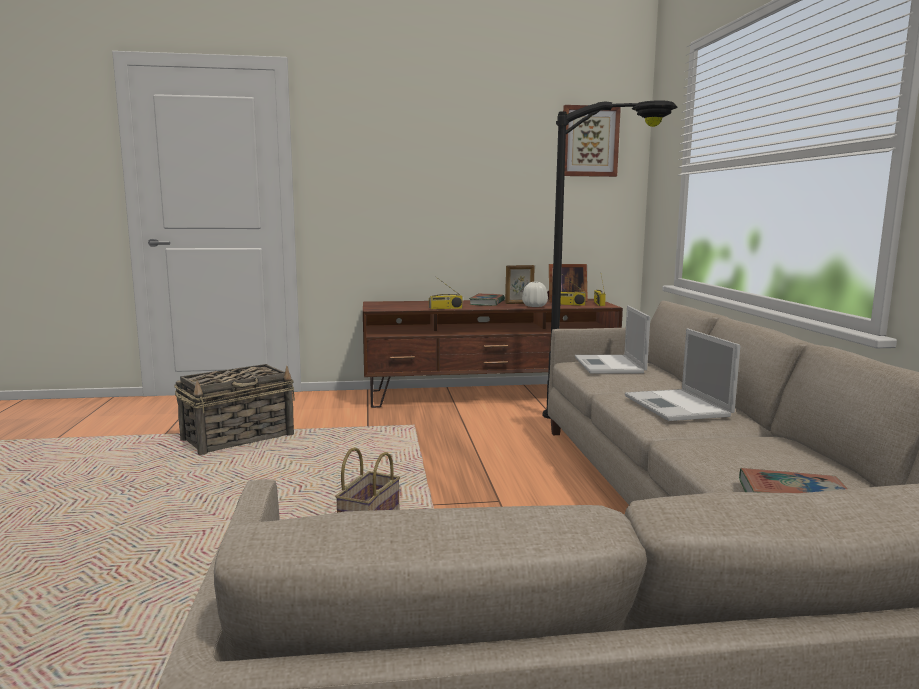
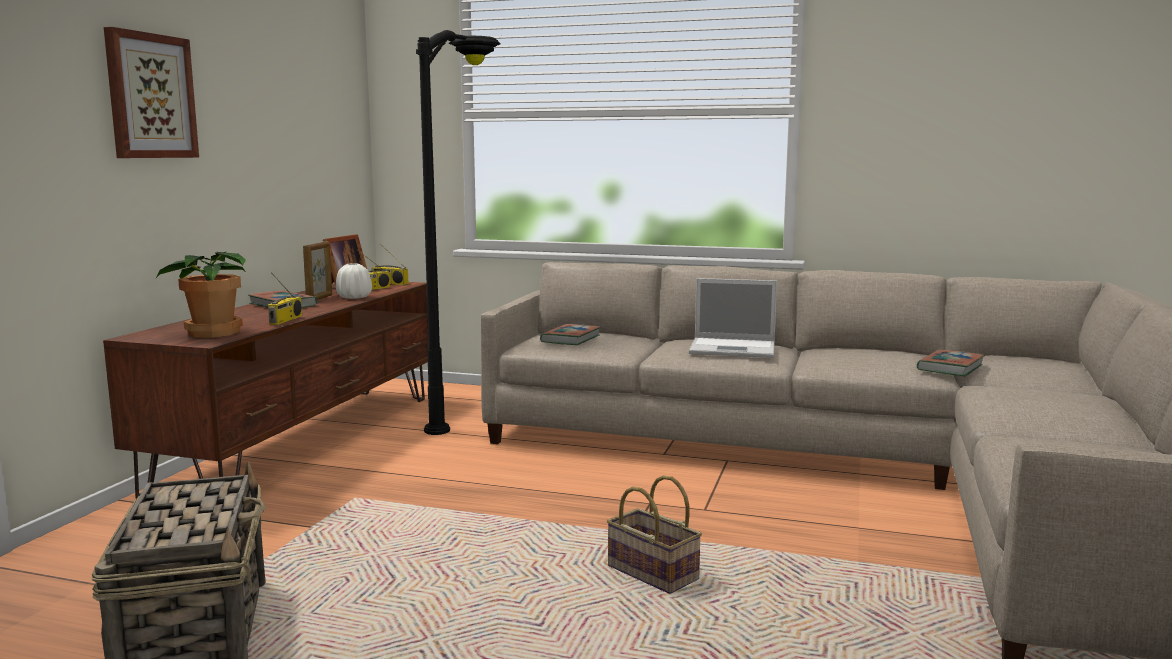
camera: 65 degrees left, 0 degrees up
(396, 306) = (212, 333): none -> potted plant
(589, 141) = (325, 69): picture -> picture (150, 96)
(610, 365) = (571, 339): laptop -> book

